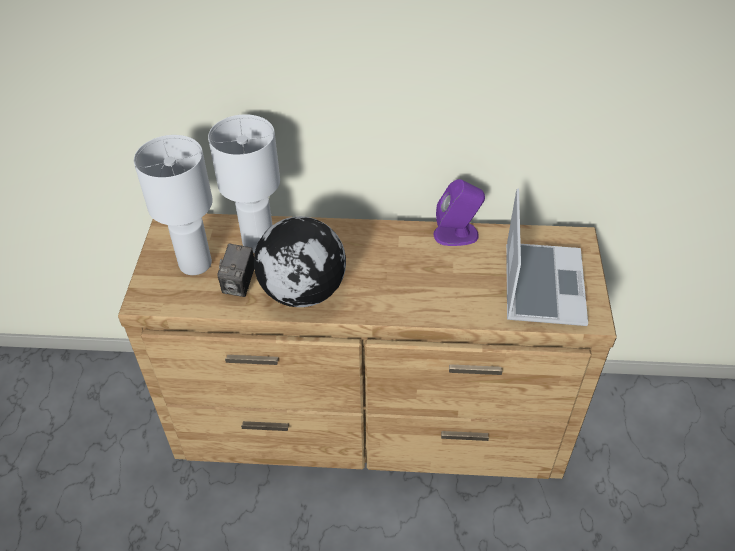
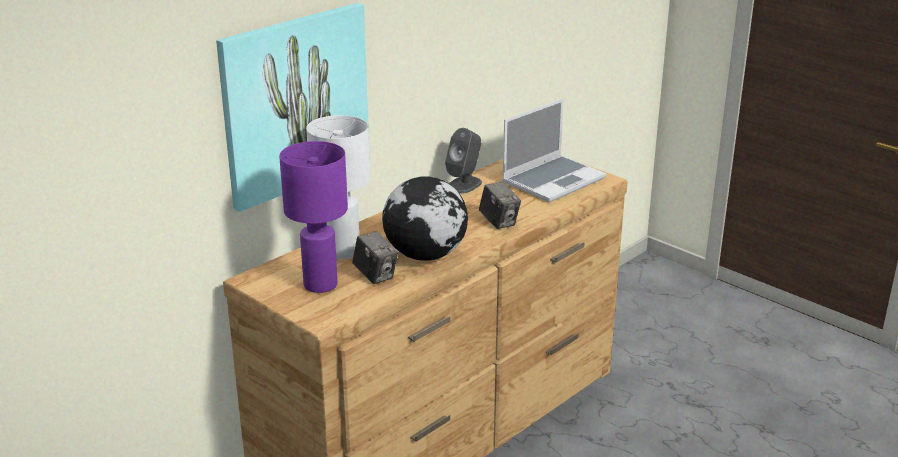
camera: 50 degrees left, 20 degrees down
(196, 263) = (320, 284): white table lamp -> purple table lamp
(241, 89) = (296, 104): none -> picture
(413, 299) = (499, 222): none -> camera
(456, 234) = (464, 185): purple speaker -> grey speaker
(541, 284) = (553, 180): laptop -> laptop turned 90 degrees clockwise

